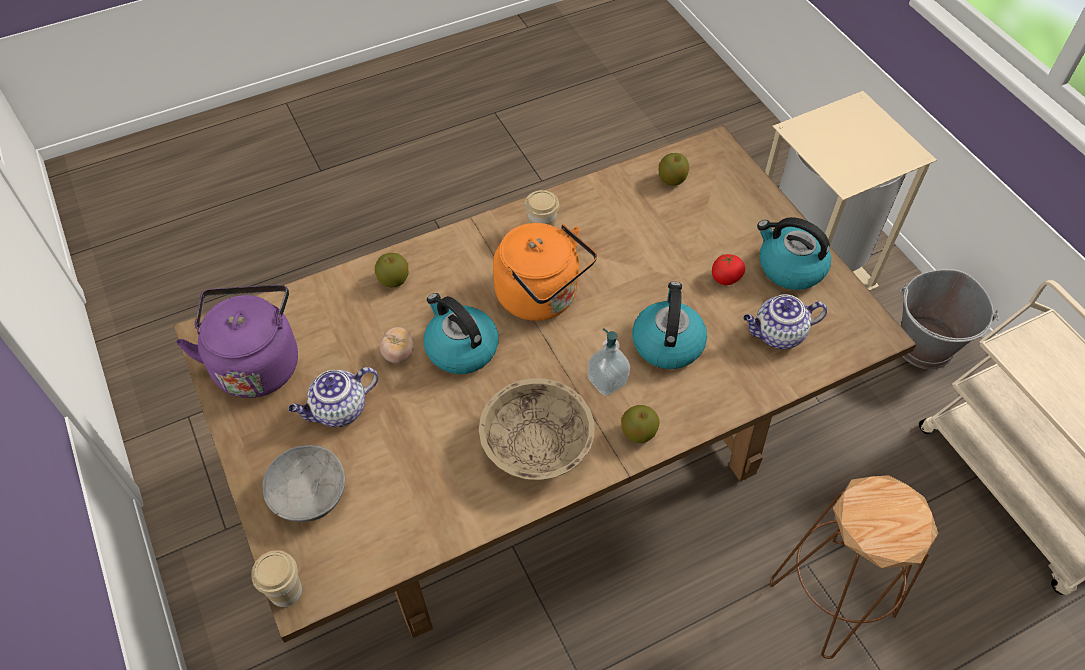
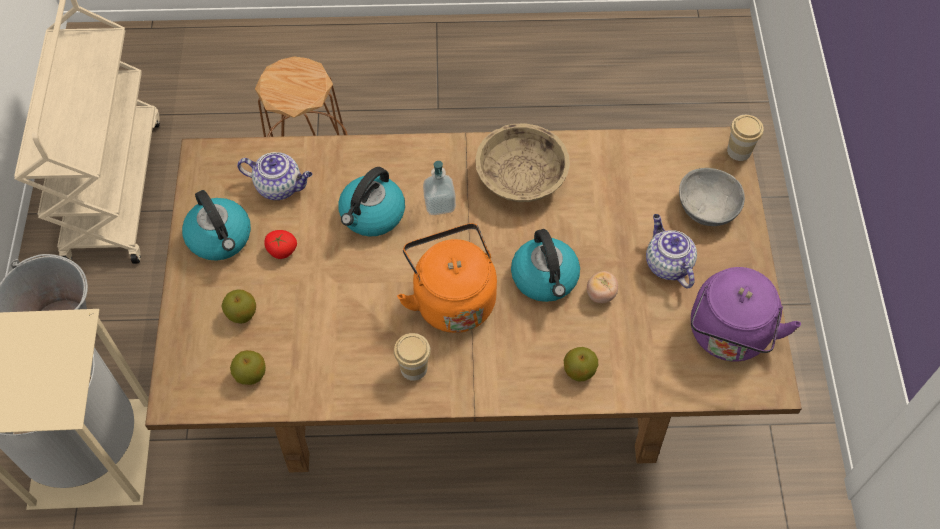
camera: 155 degrees left, 5 degrees up
(339, 411) = (667, 264): teapot -> teapot turned 105 degrees counterclockwise
(638, 433) = (440, 157): apple -> apple (242, 314)

